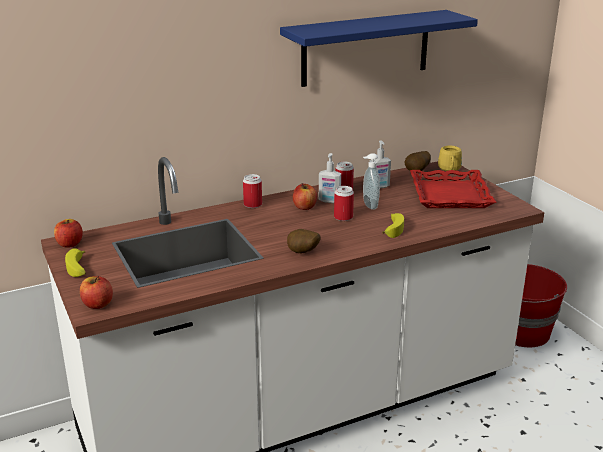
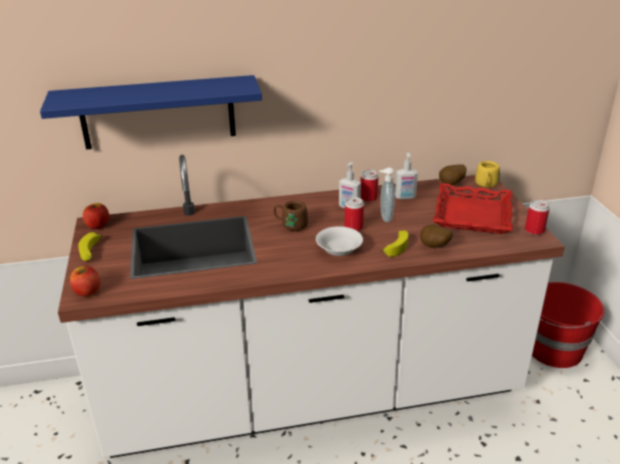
camera: 15 degrees right, 5 degrees up
(253, 205) = (275, 204): can -> can (534, 231)
(279, 222) = (290, 225): none -> brown mug
(302, 253) = (295, 262): potato -> potato (434, 247)
(304, 207) = (322, 212): apple -> none
(339, 237) = (339, 249): none -> white bowl
(366, 48) = (403, 58): blue shelf -> blue shelf (158, 112)

